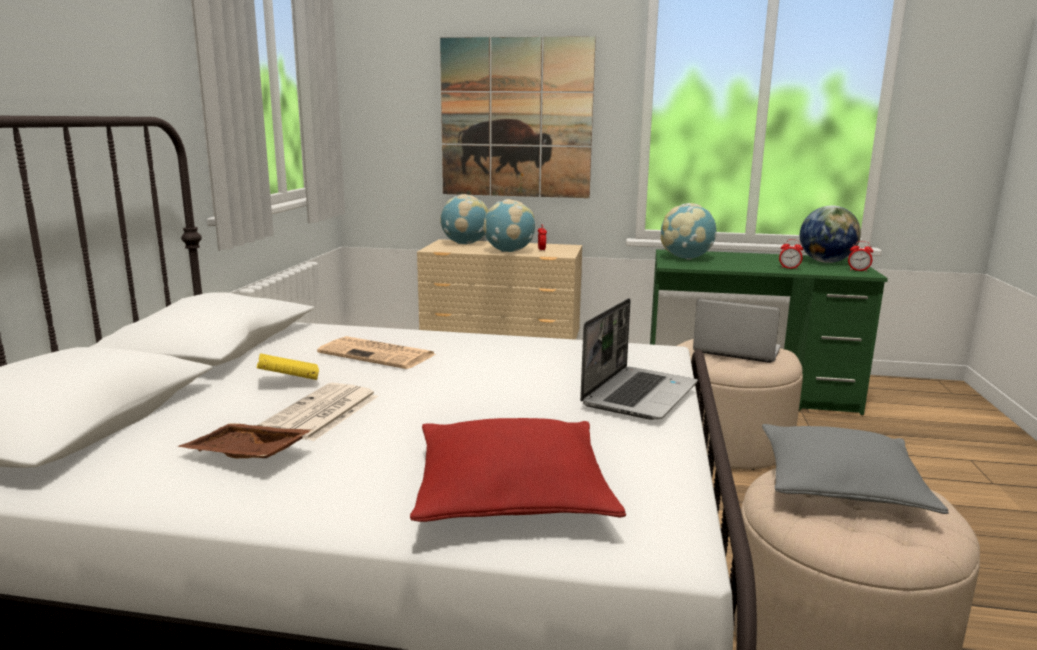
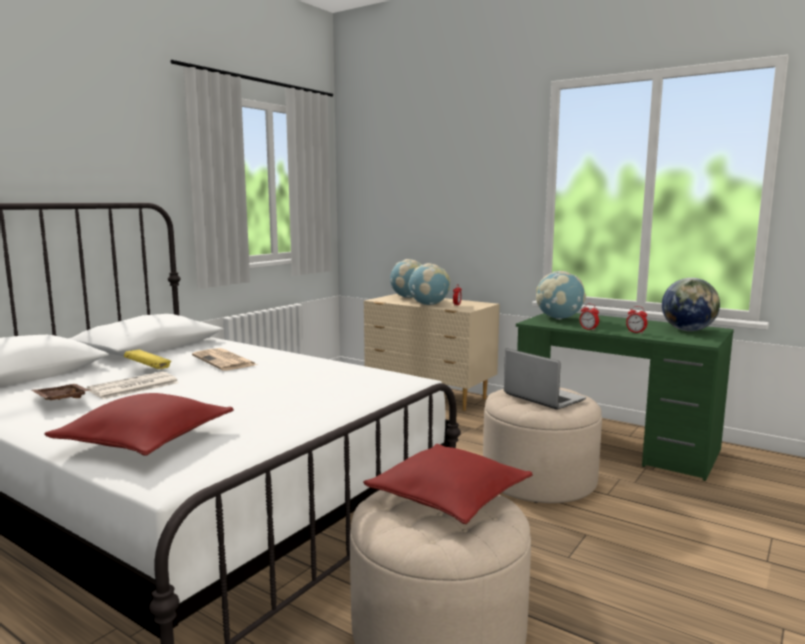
camera: 25 degrees right, 5 degrees down
(516, 118) = (452, 201): picture -> none
(639, 394) = (329, 403): laptop -> none
(840, 484) = (449, 496): grey pillow -> red pillow
(858, 270) = (702, 339): alarm clock -> alarm clock (588, 329)

